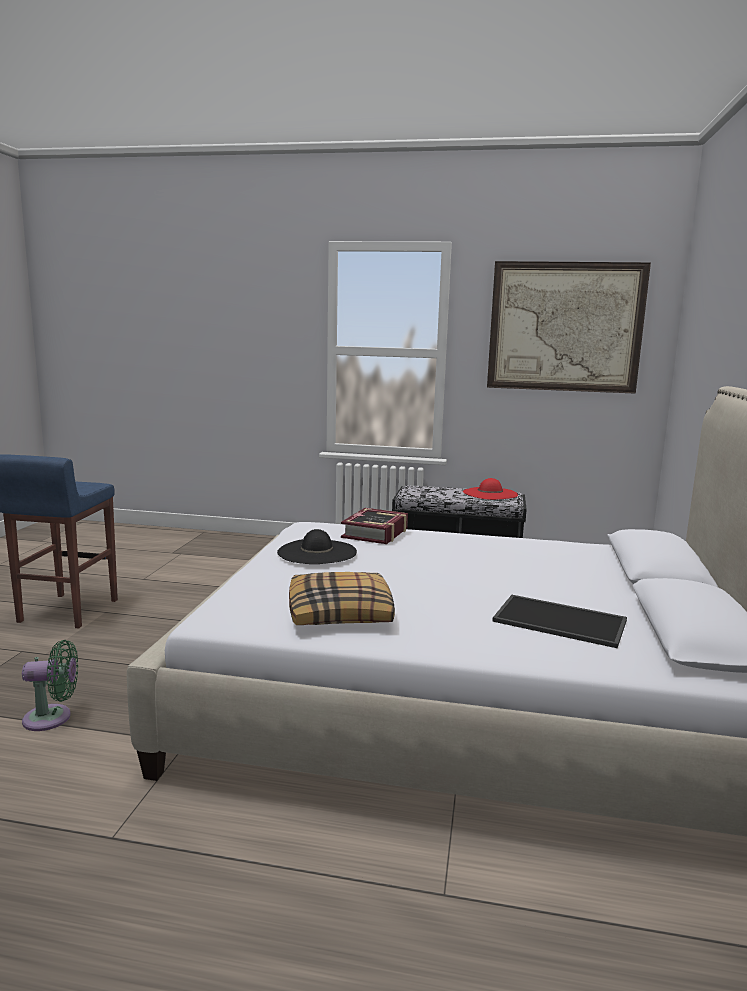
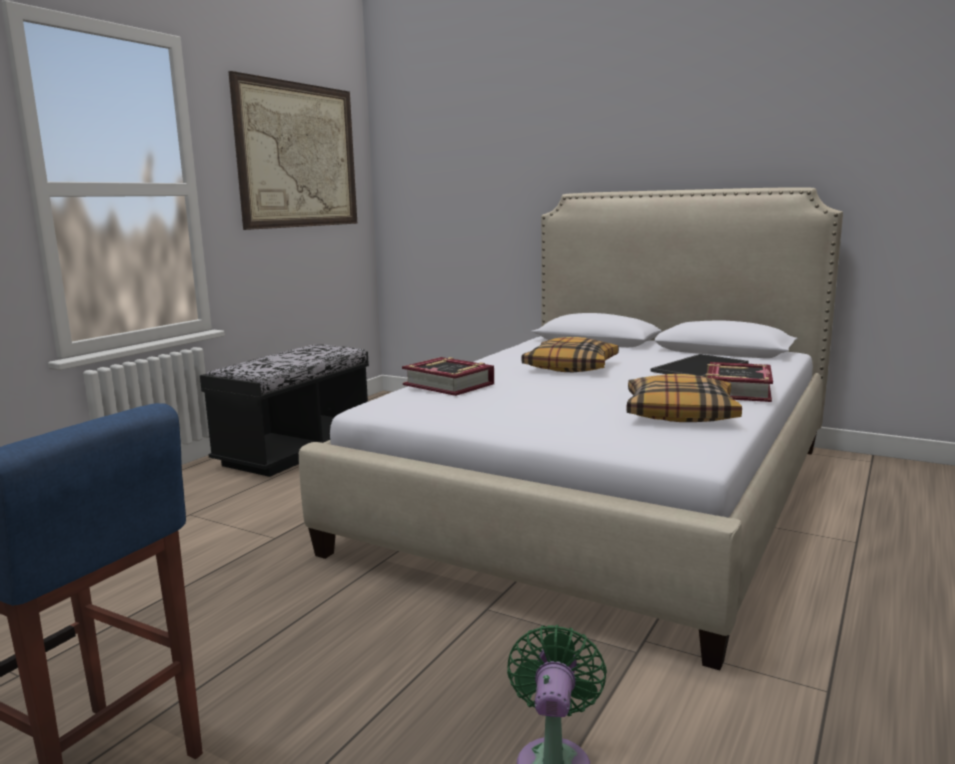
camera: 70 degrees left, 0 degrees up
(317, 552) = (500, 407): black hat -> none
(453, 638) = (737, 391): none -> book
(490, 493) = (313, 349): red hat -> none
(493, 566) = (571, 367): none -> pillow

